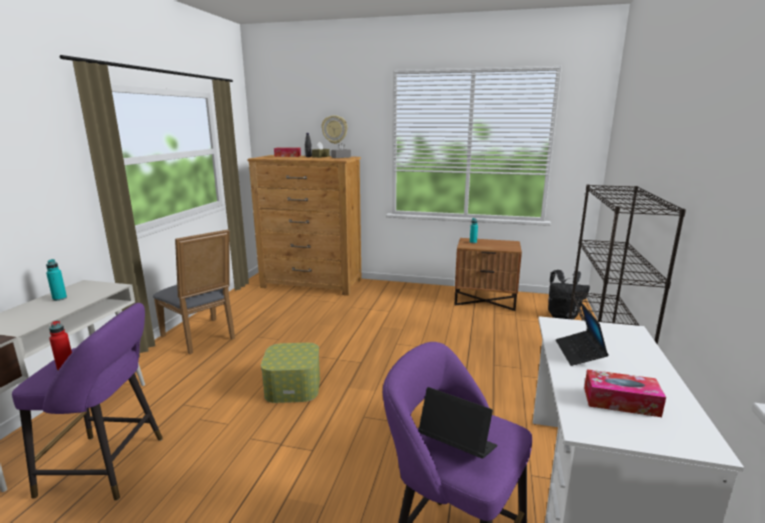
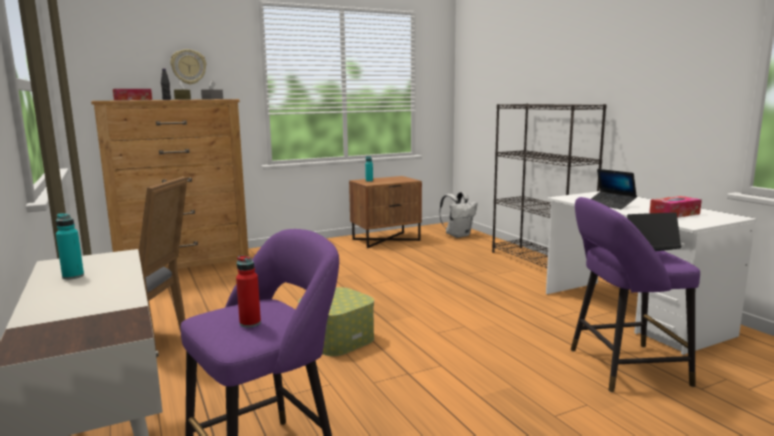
camera: 40 degrees left, 5 degrees down
(563, 316) = (458, 235): black backpack -> white backpack

